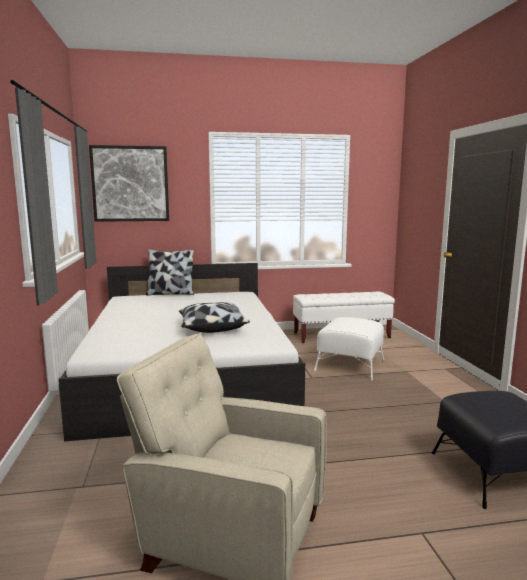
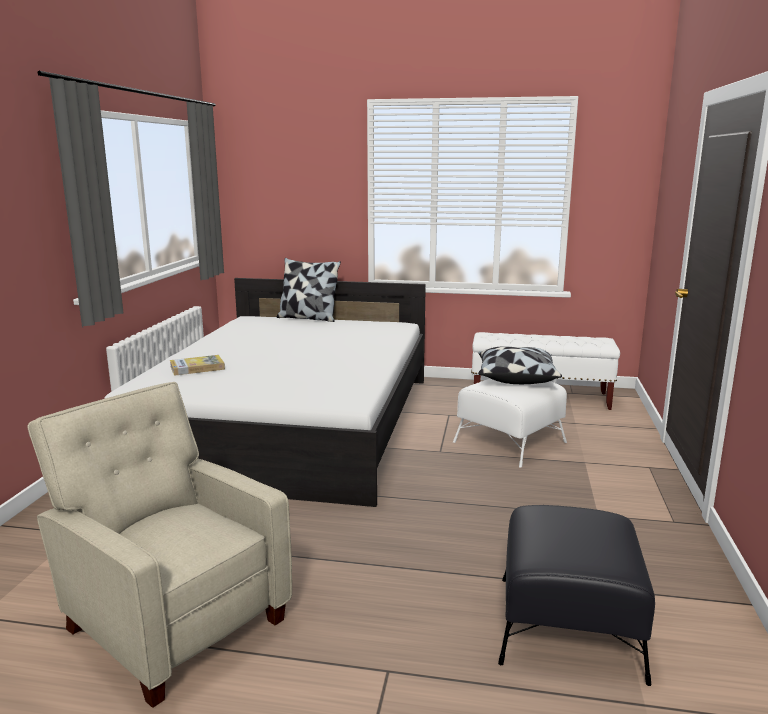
camera: 20 degrees right, 5 degrees up
(127, 334) = (197, 368): none -> book
(130, 184) = (267, 172): picture -> none
(212, 328) = (299, 371): pillow -> pillow (515, 378)

